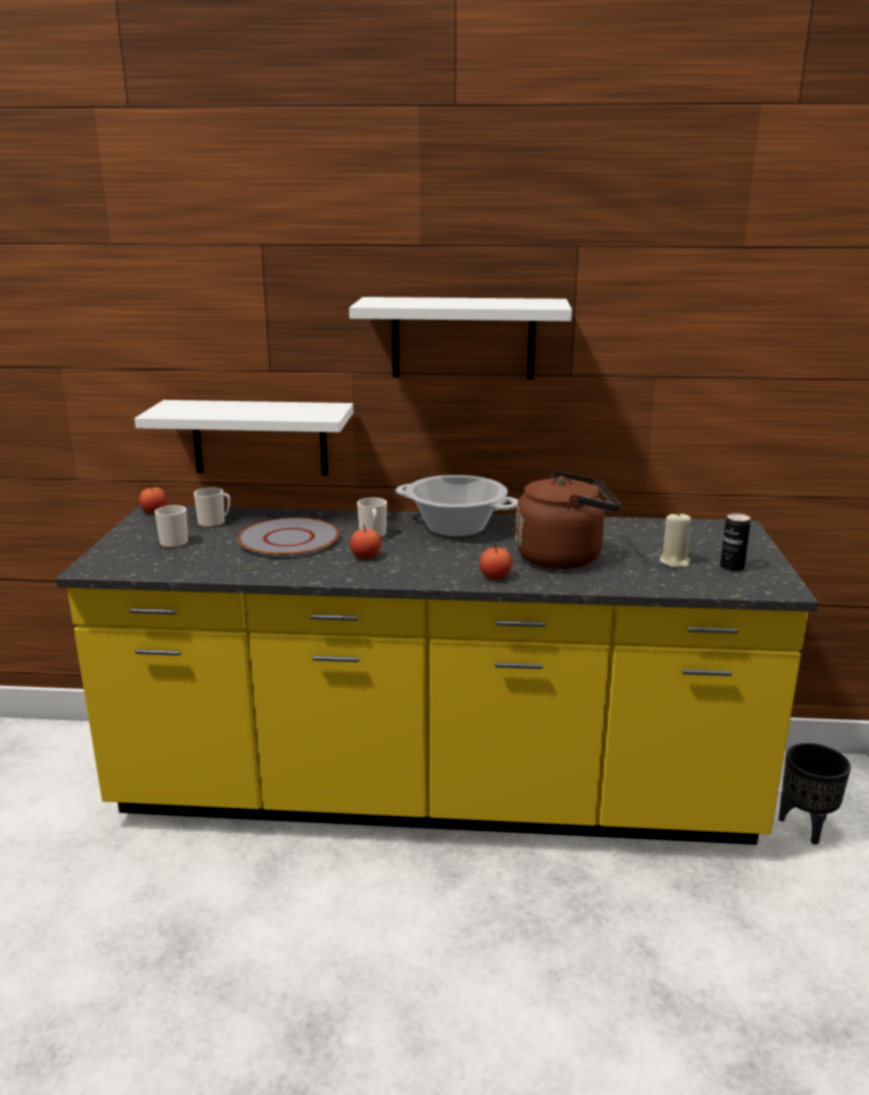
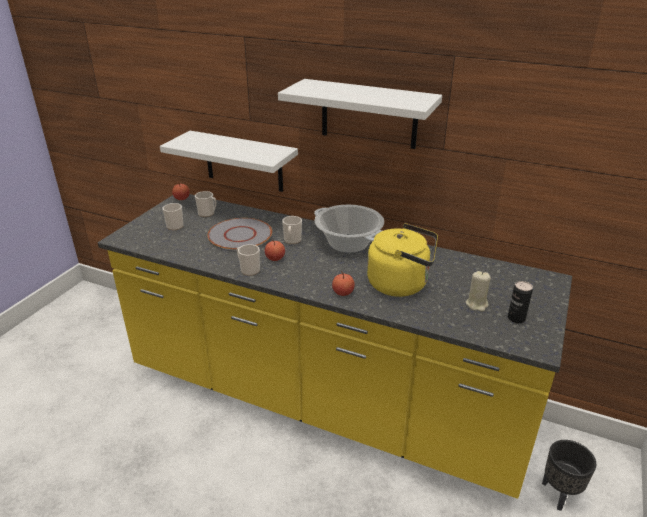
camera: 20 degrees right, 10 degrees up
(337, 573) = (248, 270): none -> mug
(564, 557) = (401, 284): brown kettle -> yellow kettle

